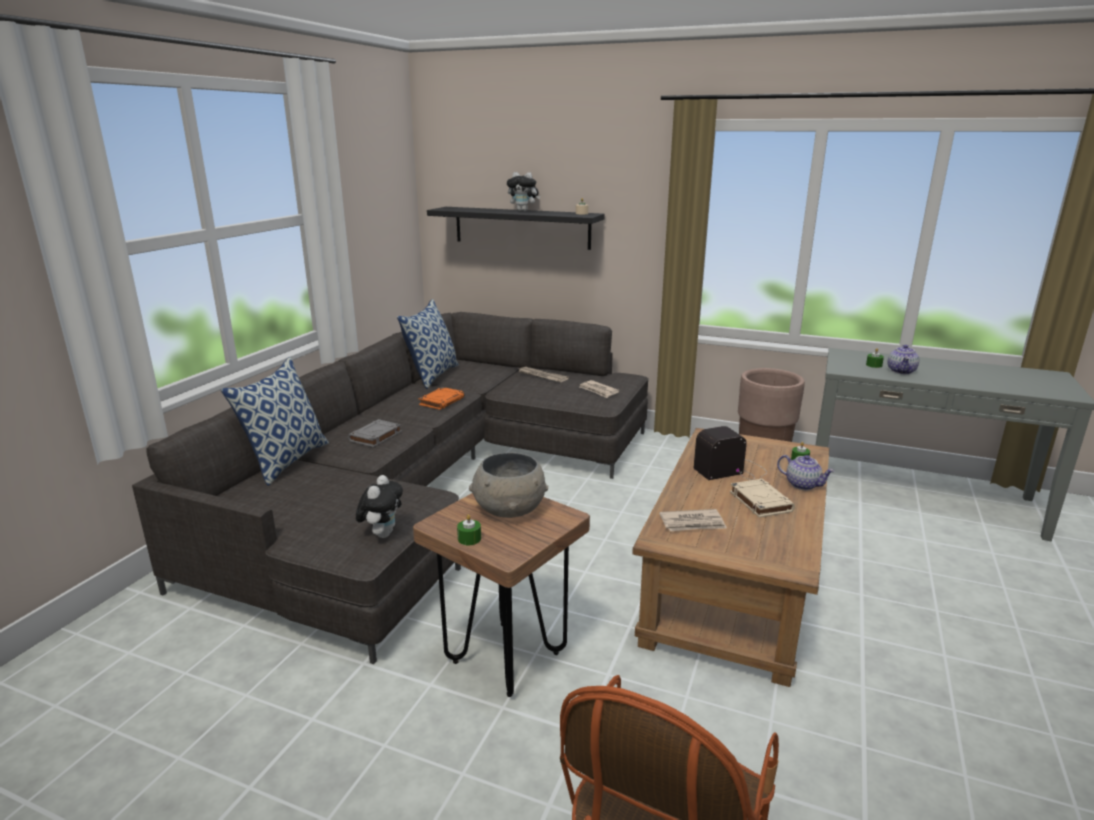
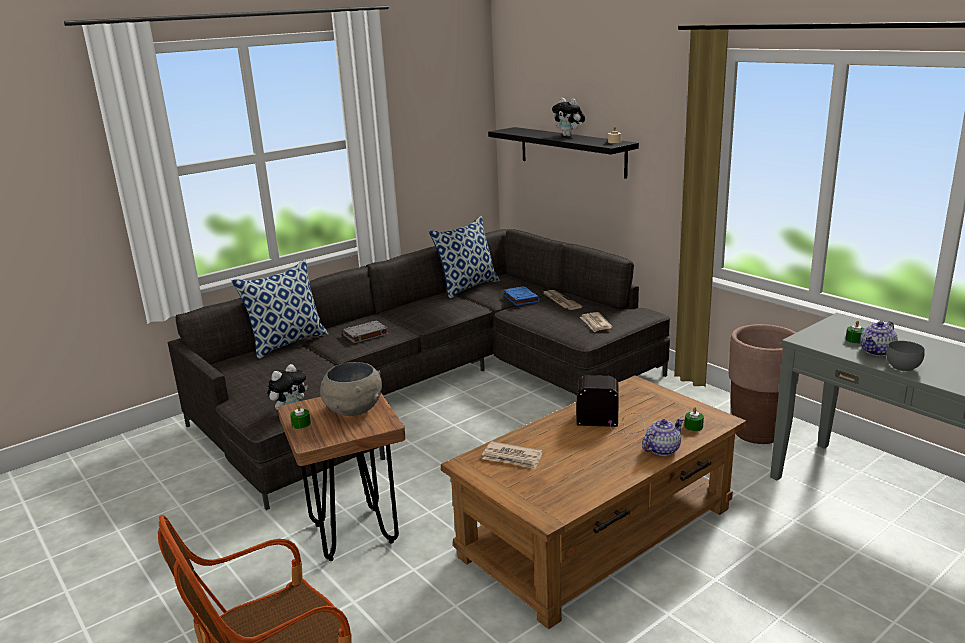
camera: 30 degrees right, 0 degrees up
(442, 401) = (448, 312): orange book -> none
(499, 379) = (520, 298): none -> blue book
(760, 501) = (598, 454): beige book -> none
(803, 485) = (662, 449): teapot -> teapot turned 105 degrees counterclockwise
(935, 379) = (903, 367): none -> grey bowl

